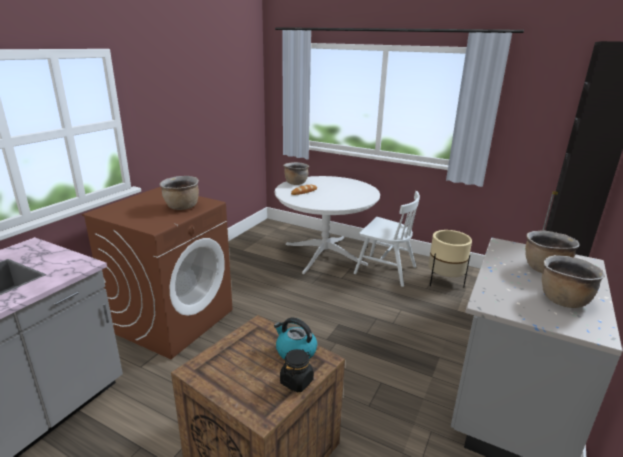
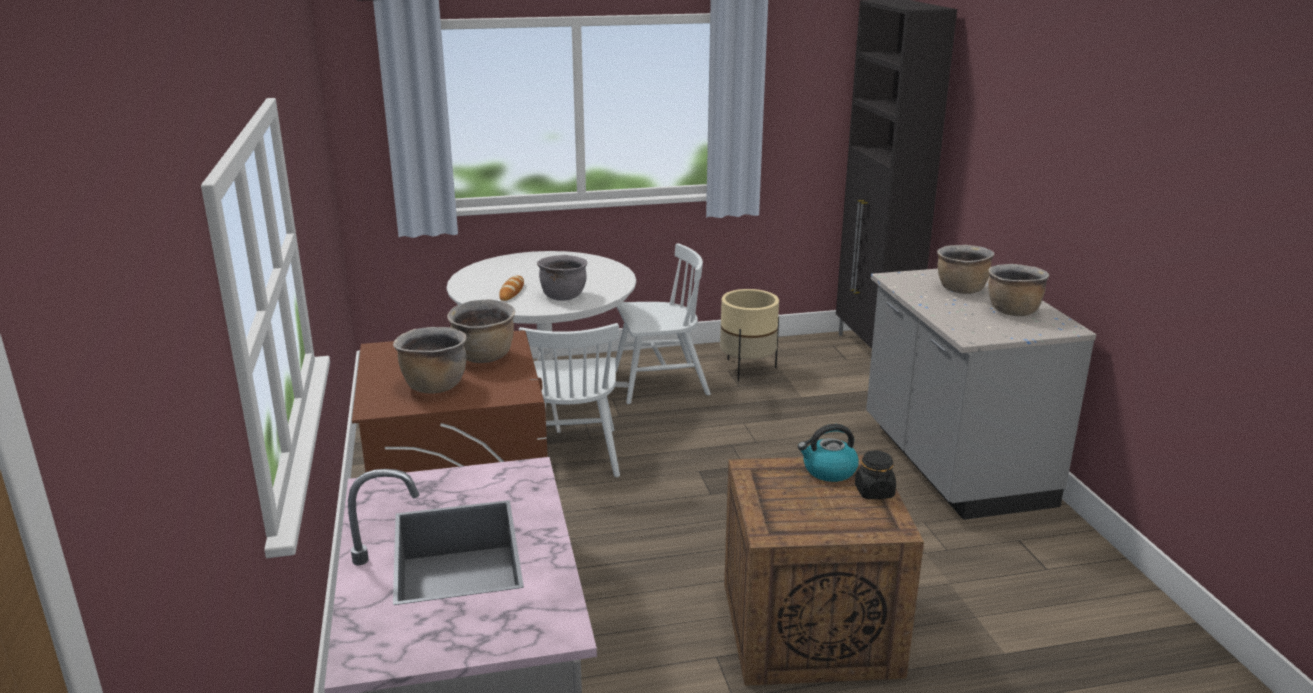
camera: 40 degrees left, 0 degrees up
(293, 287) = (573, 454): none -> white chair
(296, 183) = (470, 281): brown cooking pot -> brown cooking pot (434, 386)
(321, 200) = (563, 296): none -> grey cooking pot

